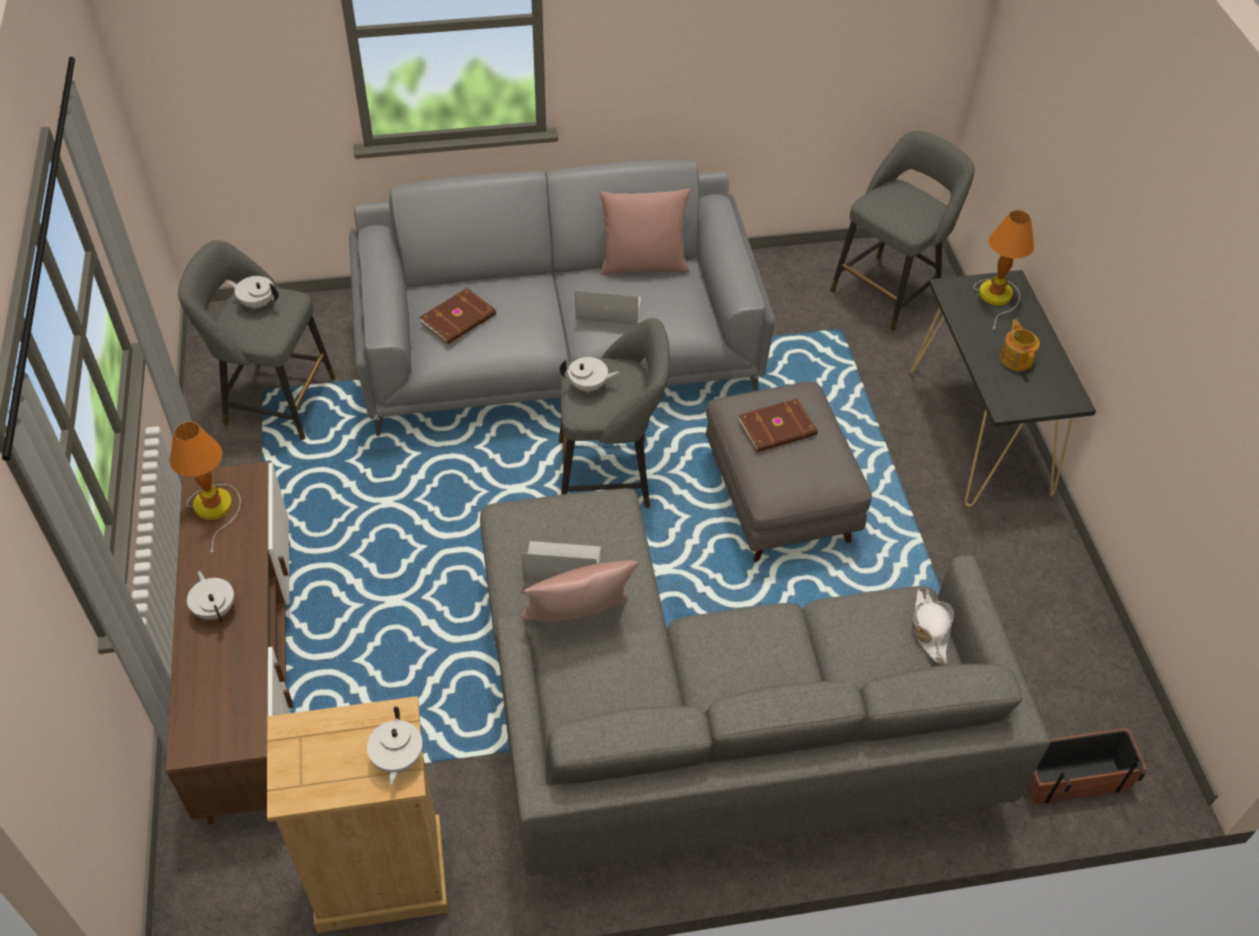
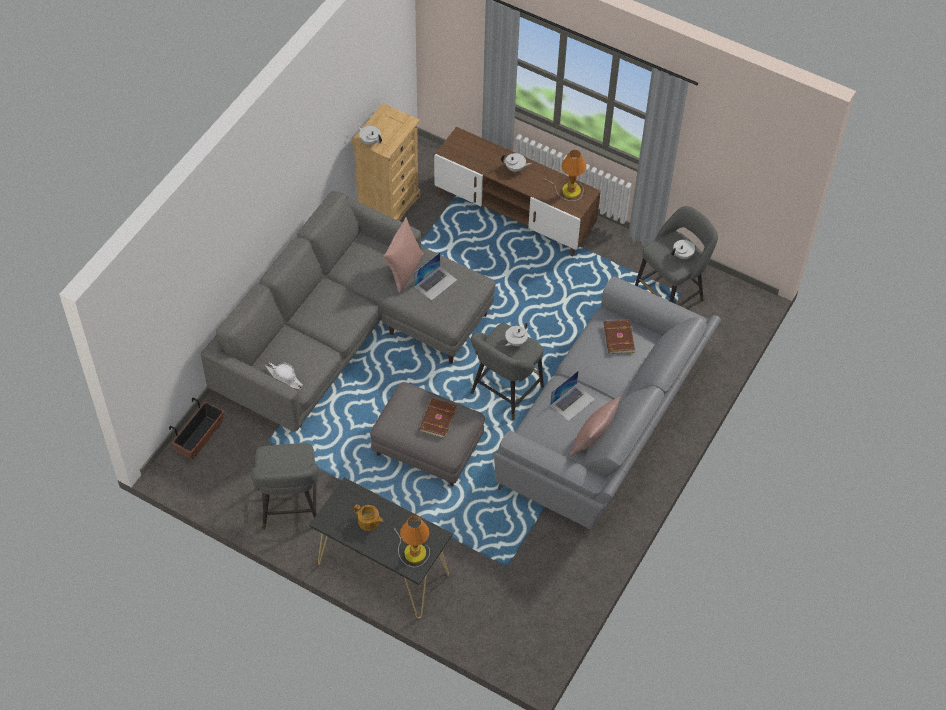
camera: 130 degrees right, 5 degrees up
(889, 289) = (515, 618): grey stool -> grey stool (290, 508)

